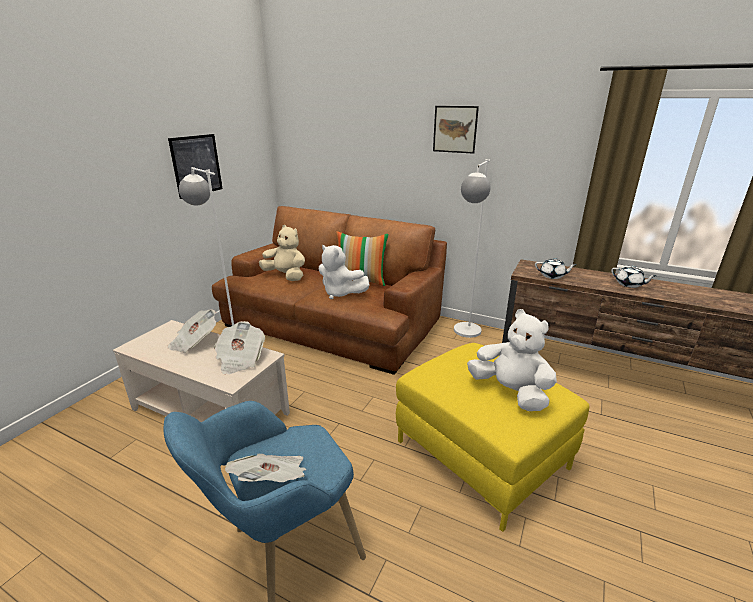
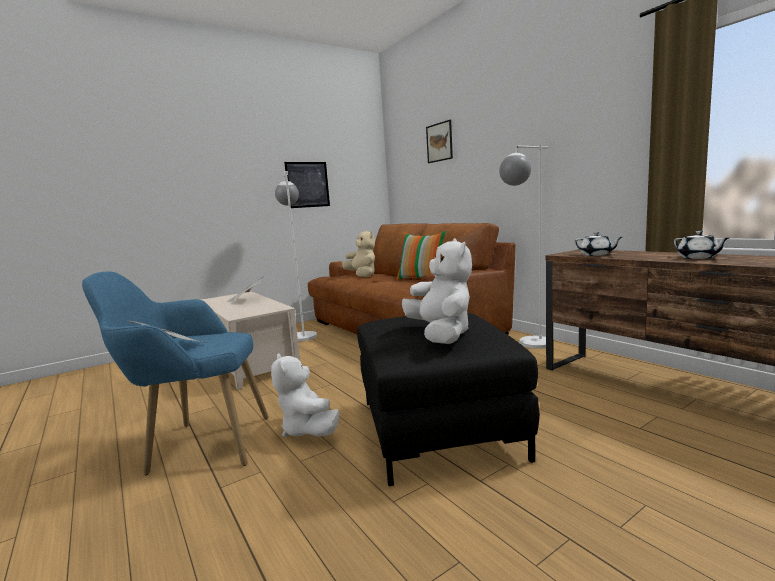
camera: 30 degrees right, 15 degrees down
(240, 359) = (260, 308): newspaper -> none
(340, 293) = (389, 283): white plush toy -> white plush toy (308, 430)
(455, 129) = (516, 125): picture -> picture (439, 142)
(482, 454) = (438, 428): yellow ottoman -> black ottoman

